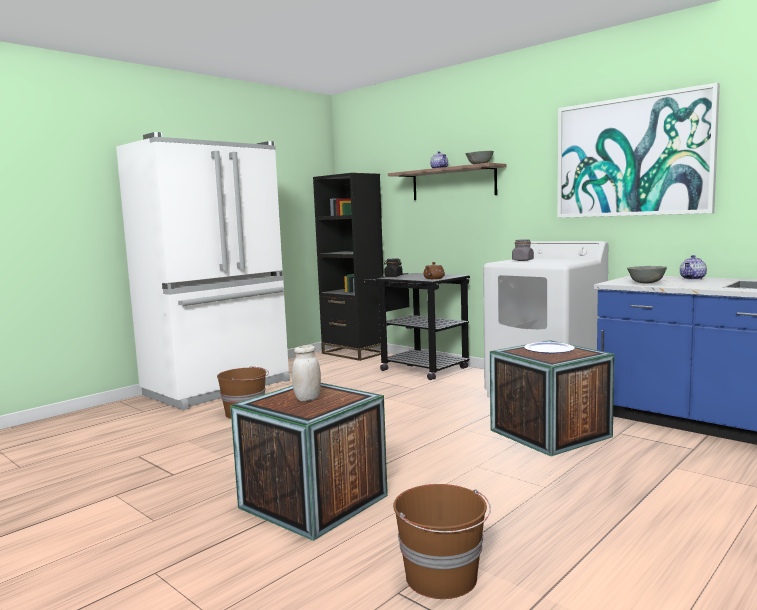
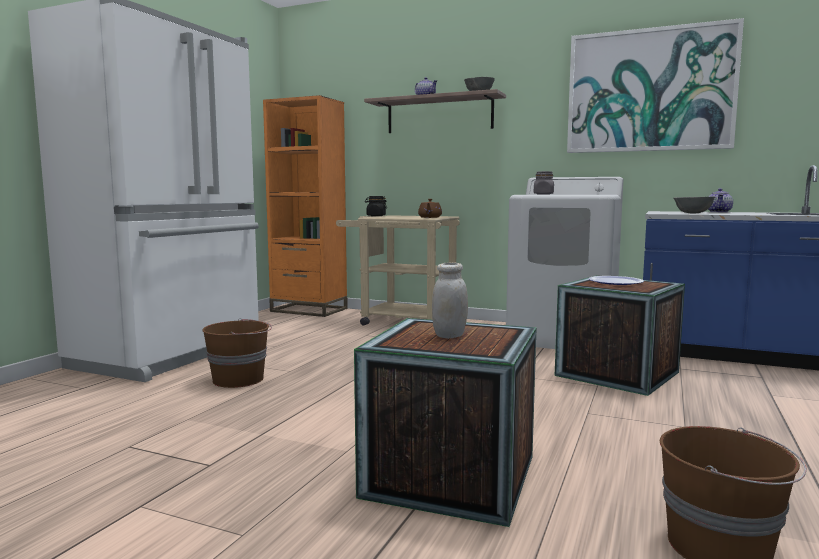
camera: 20 degrees left, 0 degrees up
(353, 353) = (309, 310): black bookcase -> orange bookcase
(417, 368) = (400, 321): black cart -> beige cart

